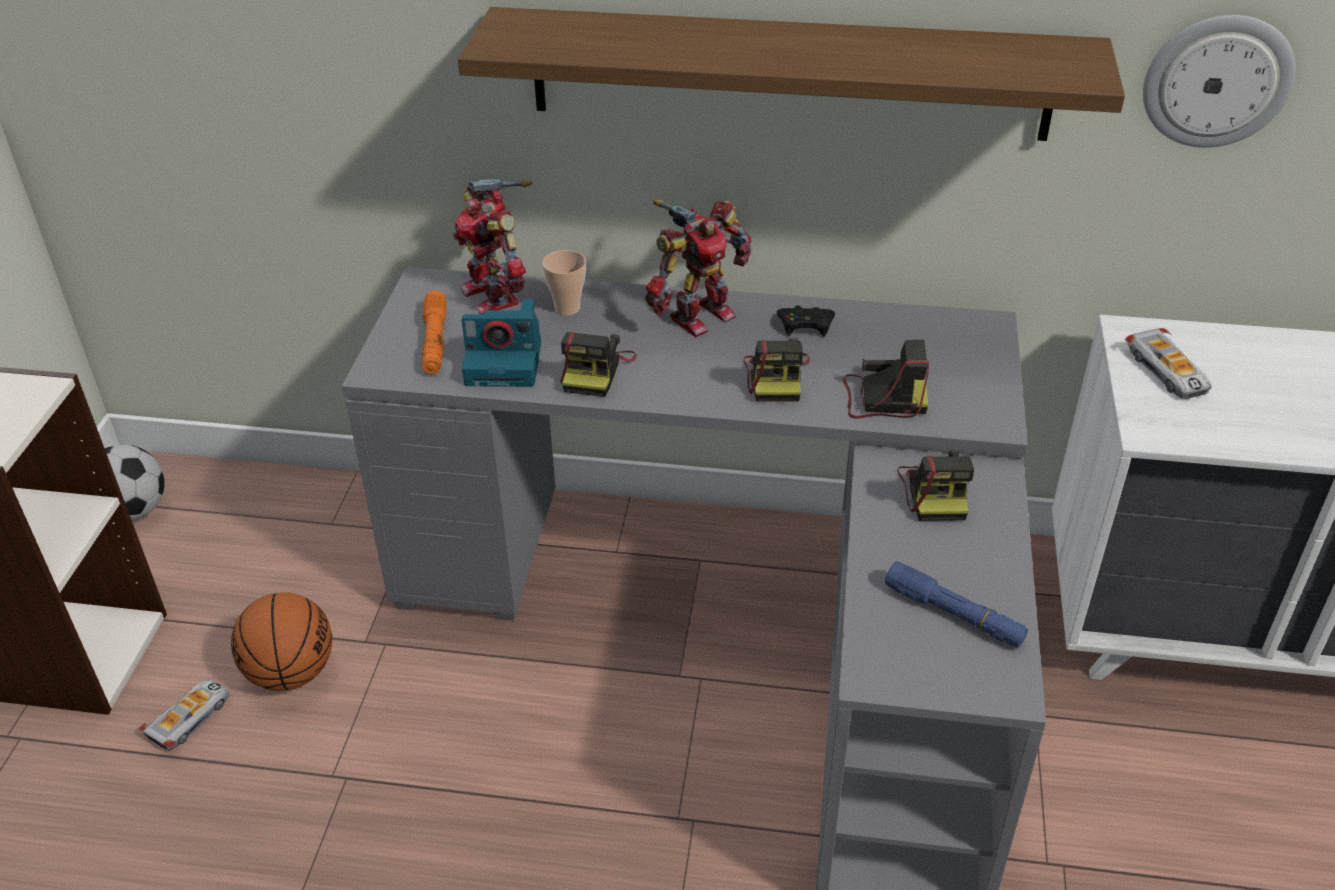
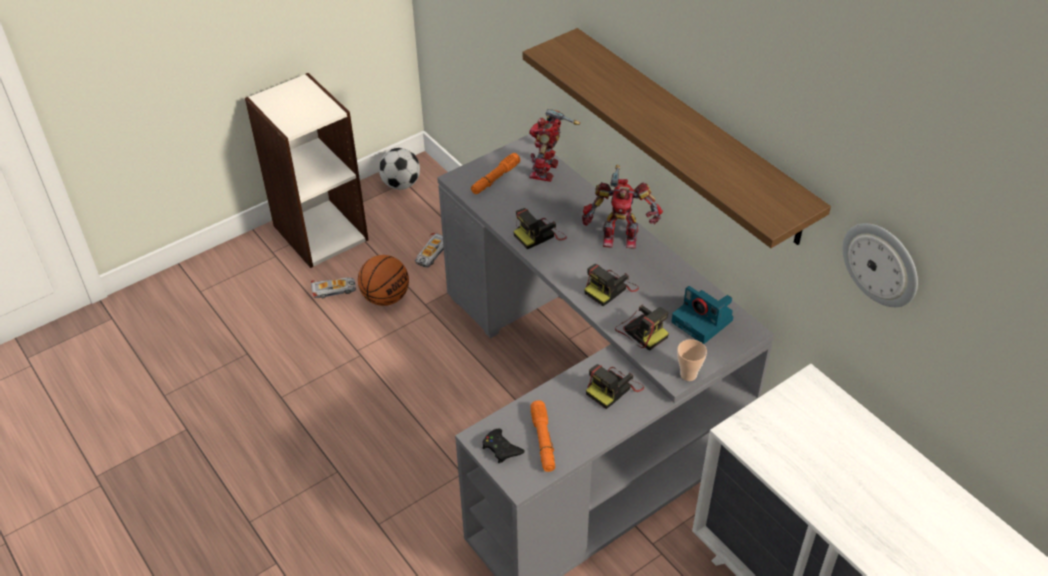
camera: 45 degrees right, 5 degrees up
(506, 362) = (510, 207): camera -> camera (703, 321)
(567, 308) = (568, 197): cup -> cup (688, 374)
(805, 325) = (660, 273): black game controller -> black game controller (501, 448)
(954, 615) = (543, 440): blue flashlight -> orange flashlight
(1167, 371) = (795, 413): toy car -> toy car (431, 253)

